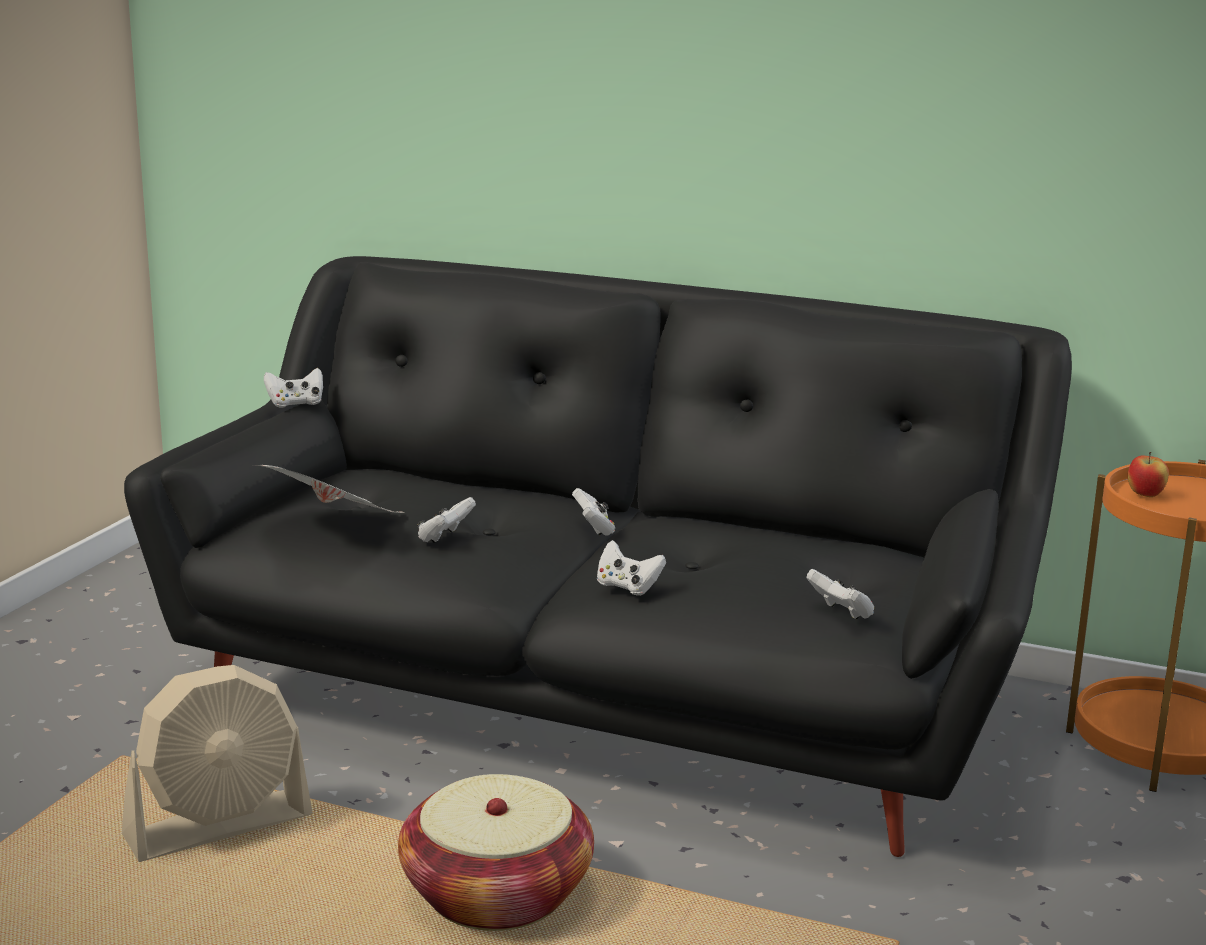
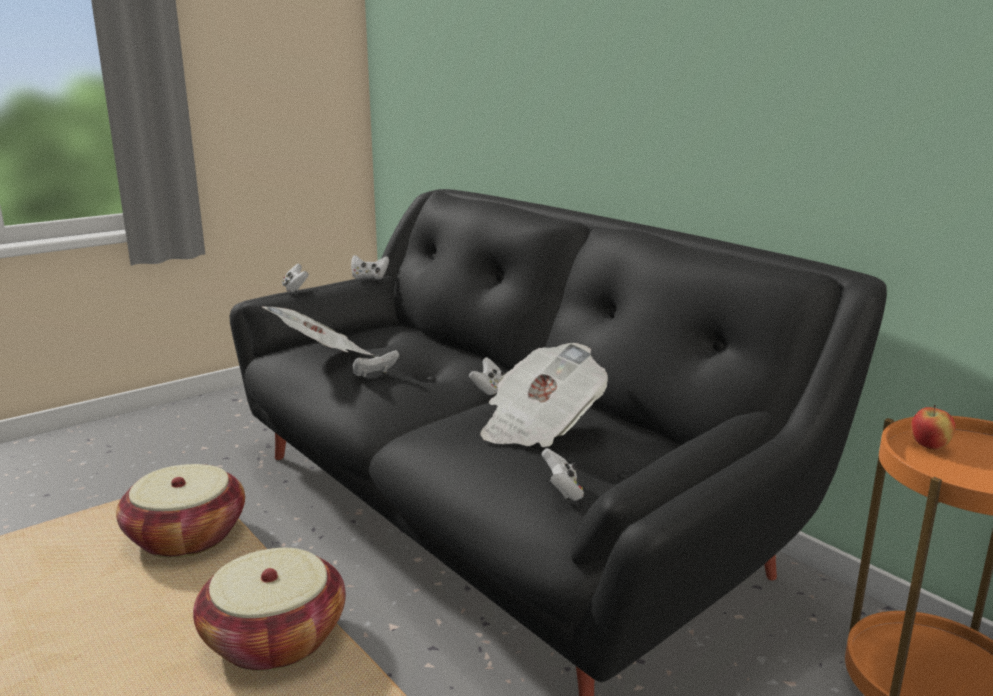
camera: 30 degrees right, 0 degrees up
(219, 827) = (187, 537): beige fan -> basket
(627, 587) = (441, 434): white game controller -> white game controller (295, 289)
(731, 556) = (539, 426): none -> newspaper

